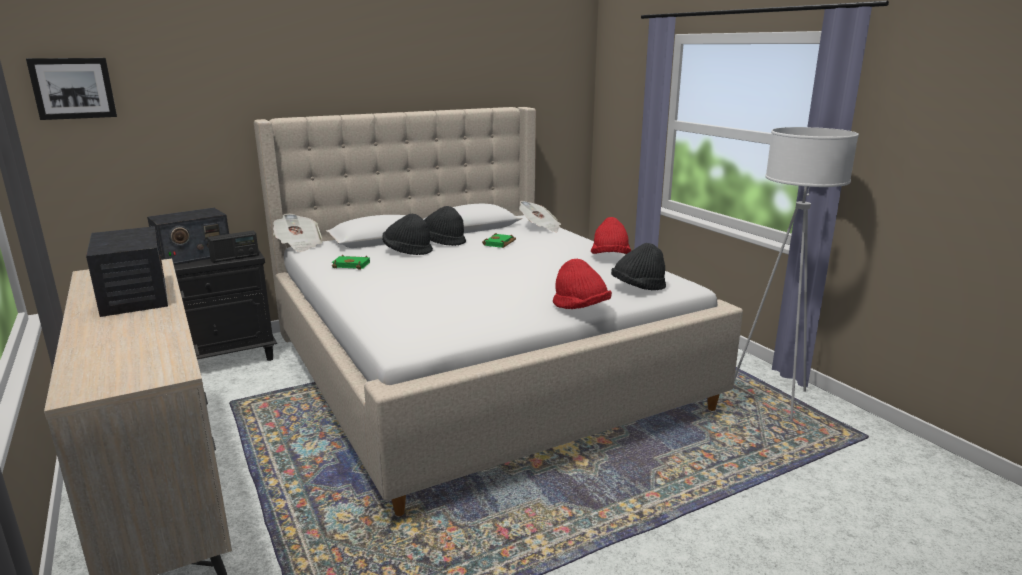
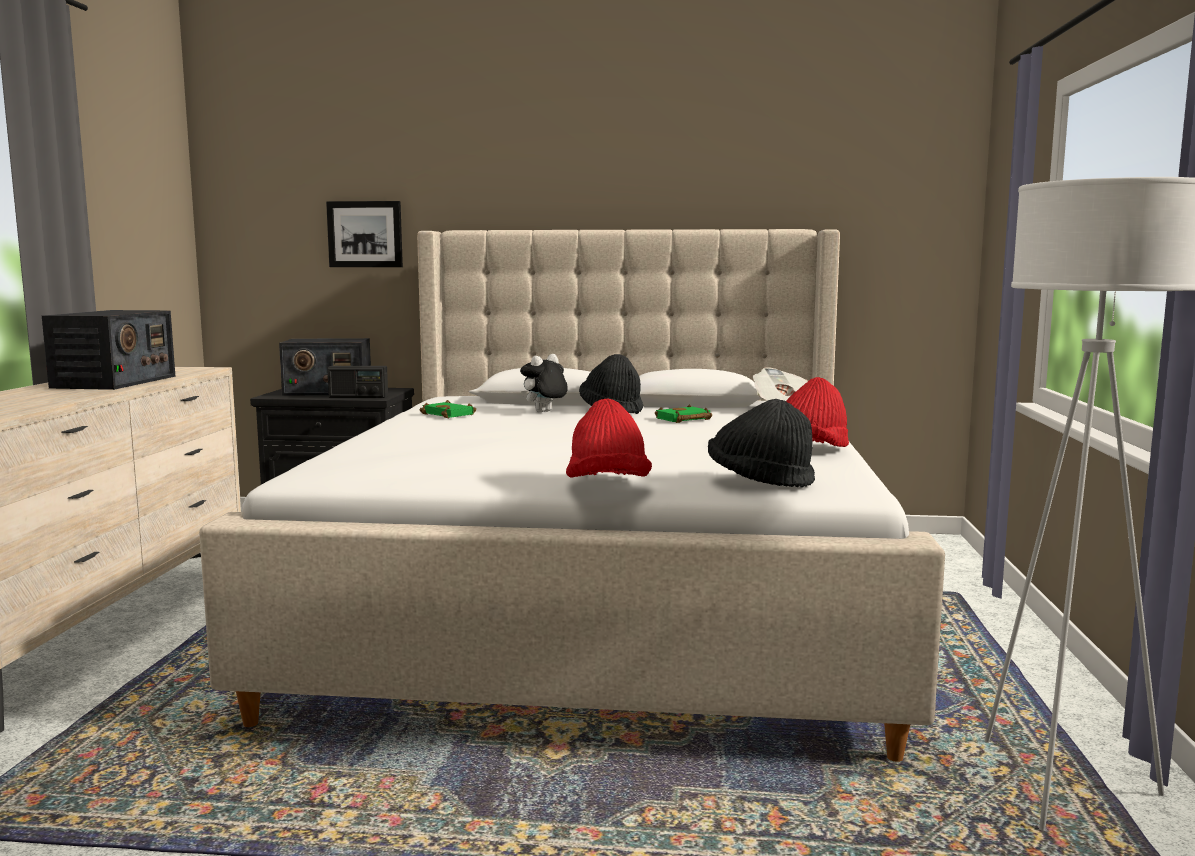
camera: 35 degrees right, 10 degrees down
(73, 88) = (248, 190): picture -> picture (365, 234)
(299, 245) = (443, 395): newspaper -> none
(407, 251) = (544, 412): black hat -> plush toy

